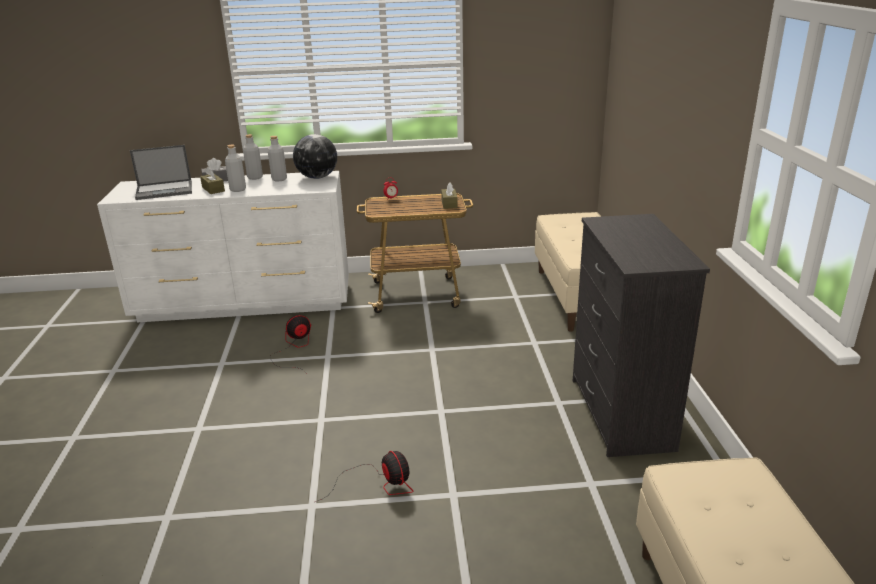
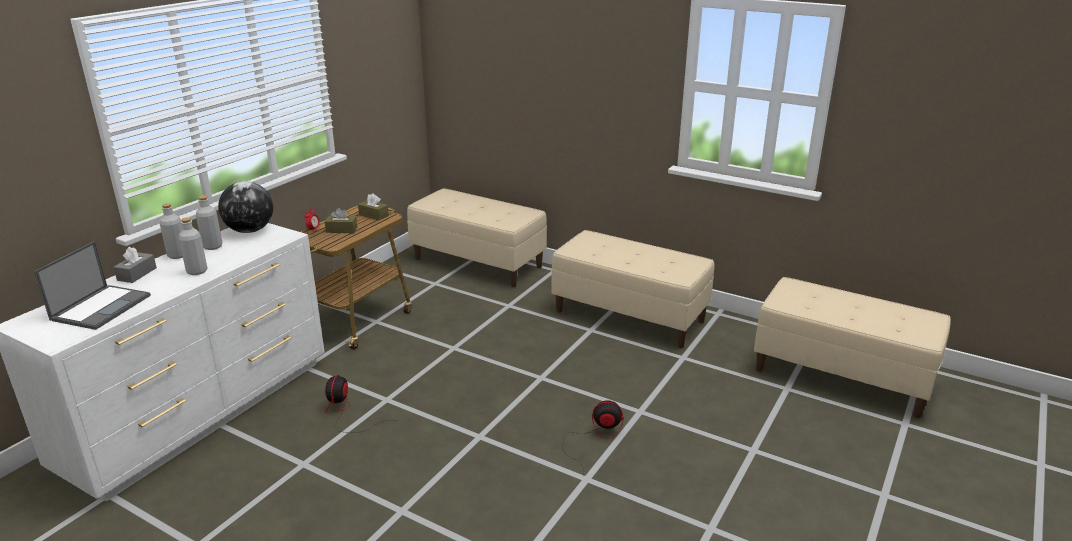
camera: 55 degrees left, 0 degrees up
(213, 189) = (164, 282): brown tissue box -> brown tissue box (341, 230)
(620, 414) = (630, 316): black dresser -> beige bench

